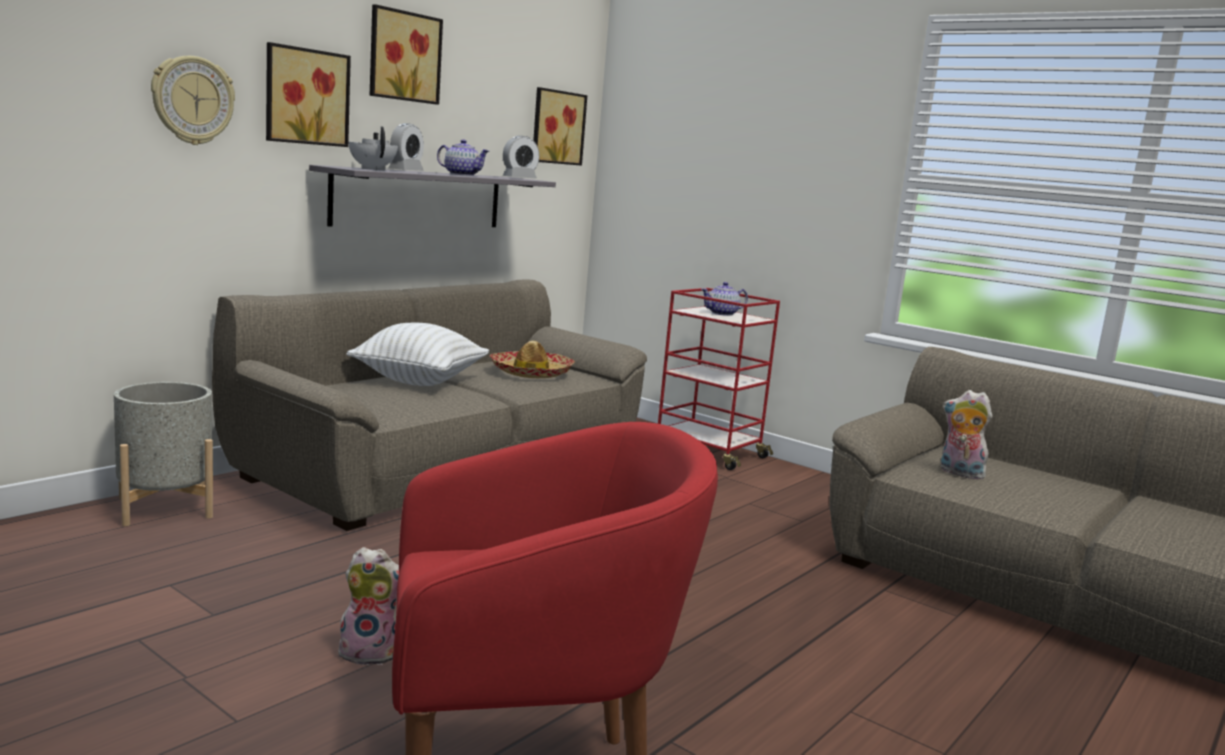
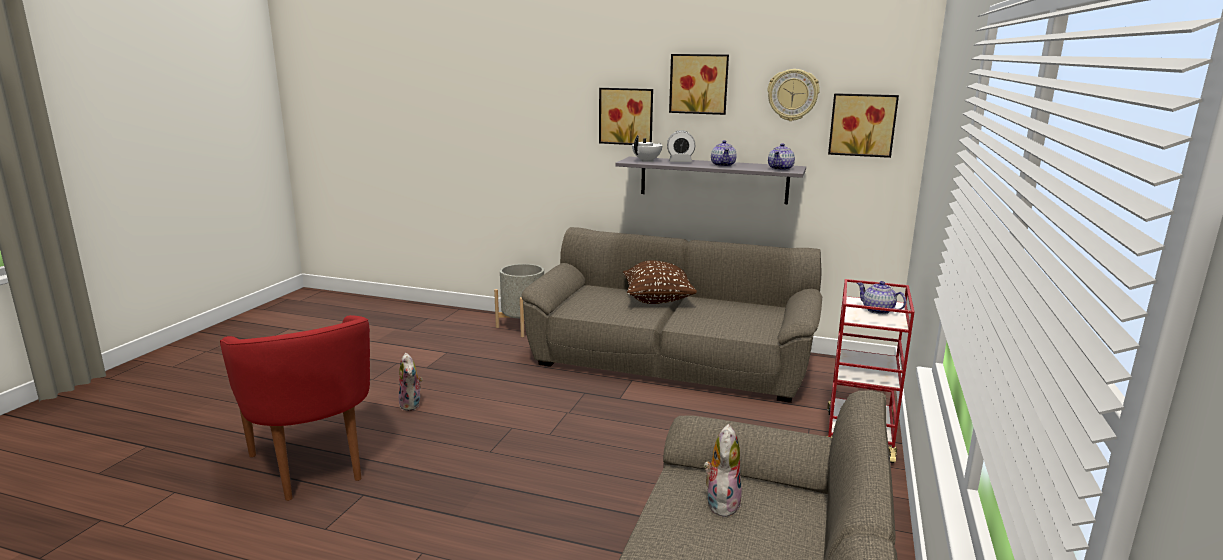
camera: 70 degrees right, 5 degrees up
(192, 100) = (561, 123): wall clock -> wall clock (793, 95)
(419, 381) = (657, 300): white pillow -> brown pillow
(519, 178) = (780, 169): alarm clock -> teapot
(531, 373) = (735, 317): hat -> none

